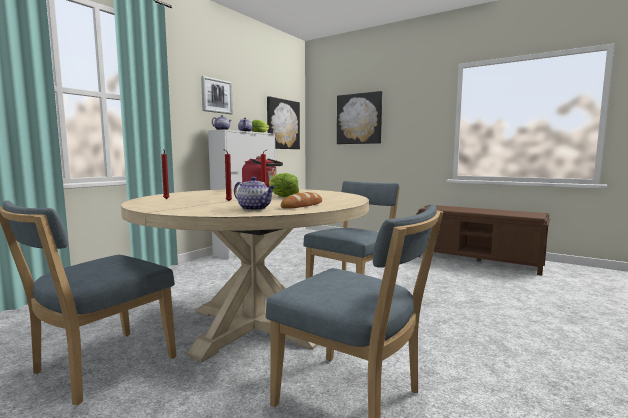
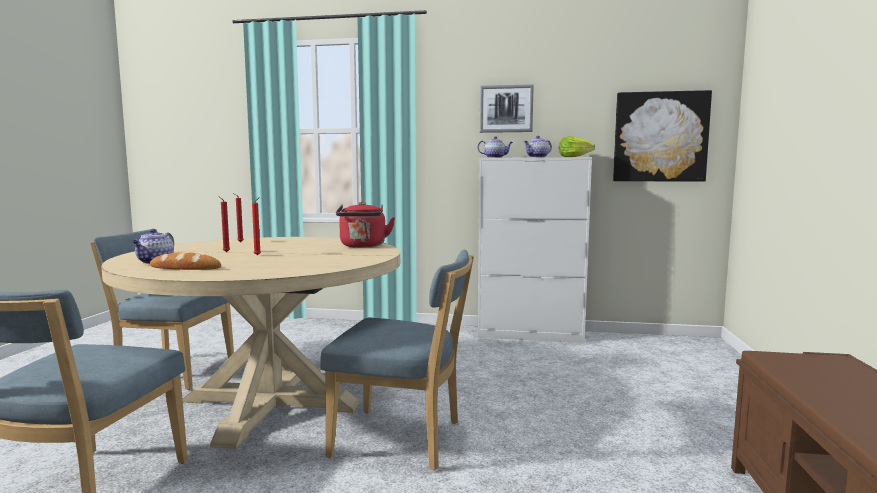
camera: 65 degrees right, 0 degrees up
(282, 196) = (282, 257): lettuce -> none
(359, 119) = (798, 113): picture -> none

